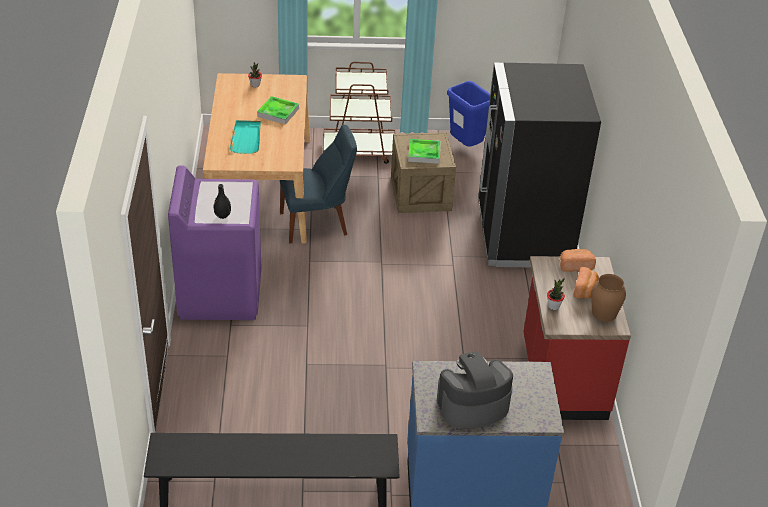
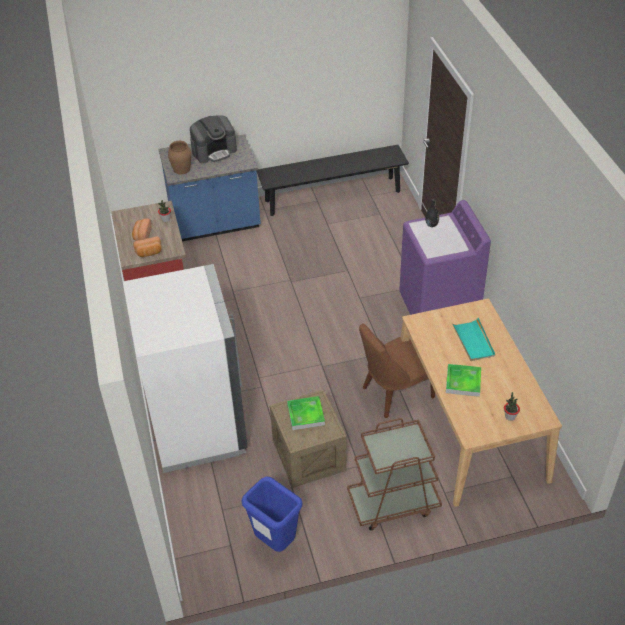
camera: 170 degrees right, 5 degrees up
(317, 224) = (394, 393): blue chair -> brown chair
(523, 236) = (197, 425): black fridge -> white fridge
(604, 313) = (129, 222): brown vase -> brown vase (182, 169)

